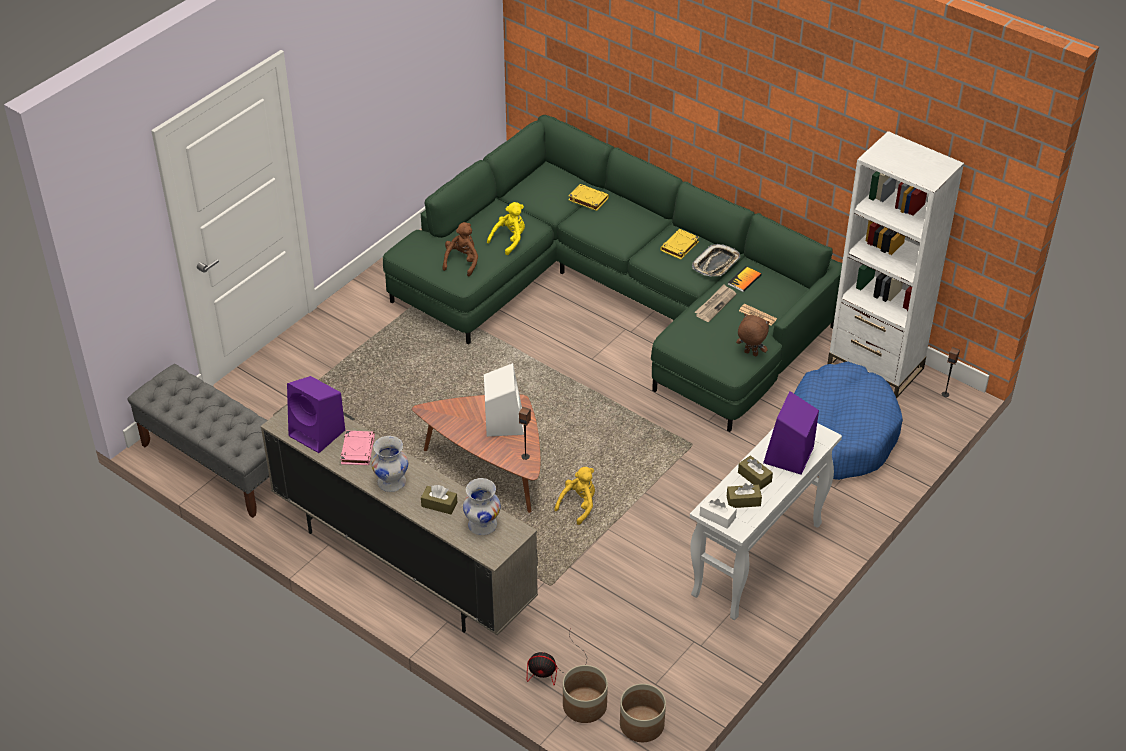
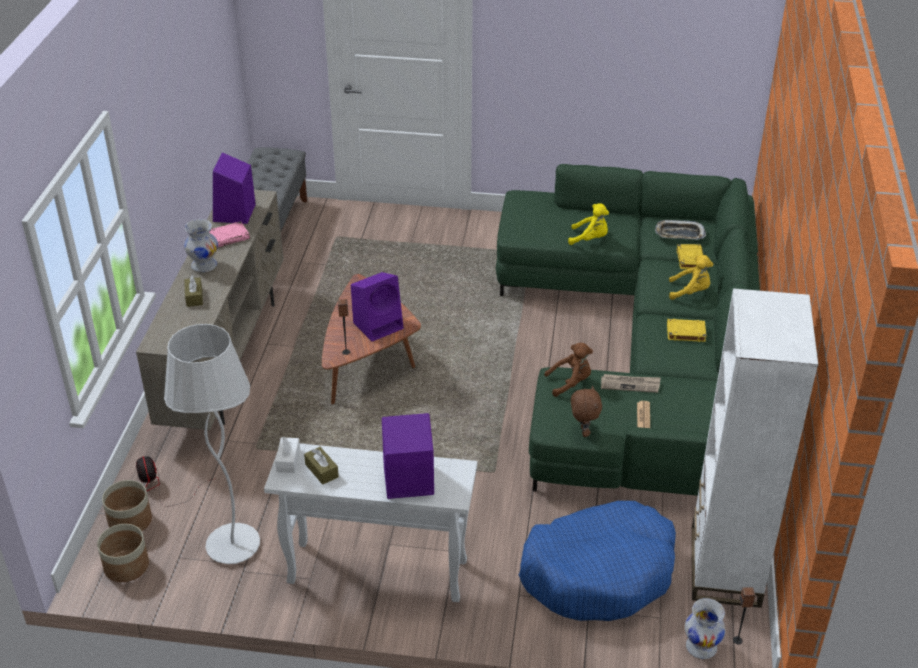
camera: 60 degrees right, 5 degrees down
(462, 262) = (538, 226): brown plush toy -> brown plush toy (570, 383)
(482, 524) = (185, 326): white vase -> white vase (701, 646)
(503, 421) = (379, 325): white speaker -> purple speaker
(579, 505) = (362, 429): yellow plush toy -> yellow plush toy (690, 292)
(666, 642) = (233, 546): none -> white floor lamp
(716, 264) = (685, 364): tray -> tray (679, 234)
(744, 280) = (685, 391): book -> none
(754, 477) = (360, 467): brown tissue box -> none

